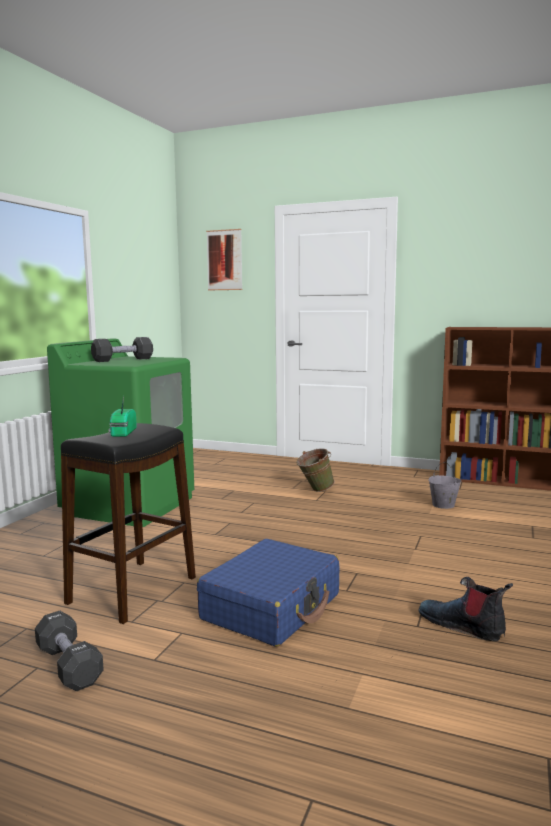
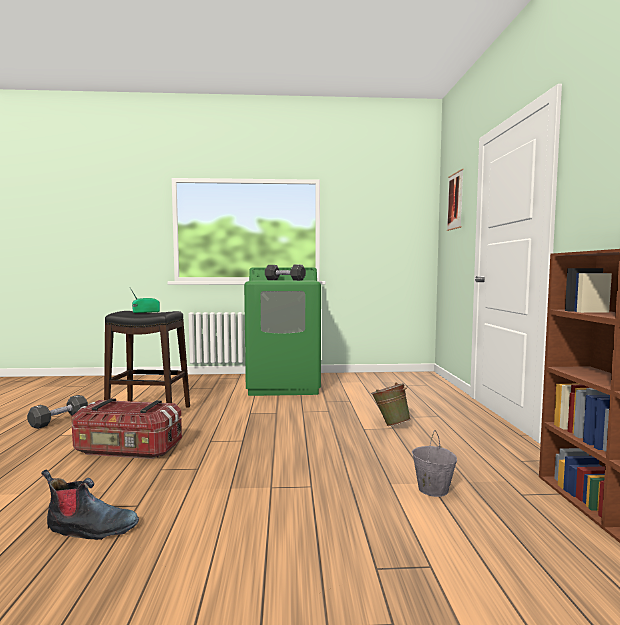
camera: 65 degrees right, 5 degrees down
(272, 607) = (127, 450): blue suitcase -> storage box
(462, 626) = (91, 529): boot -> boot turned 75 degrees clockwise

